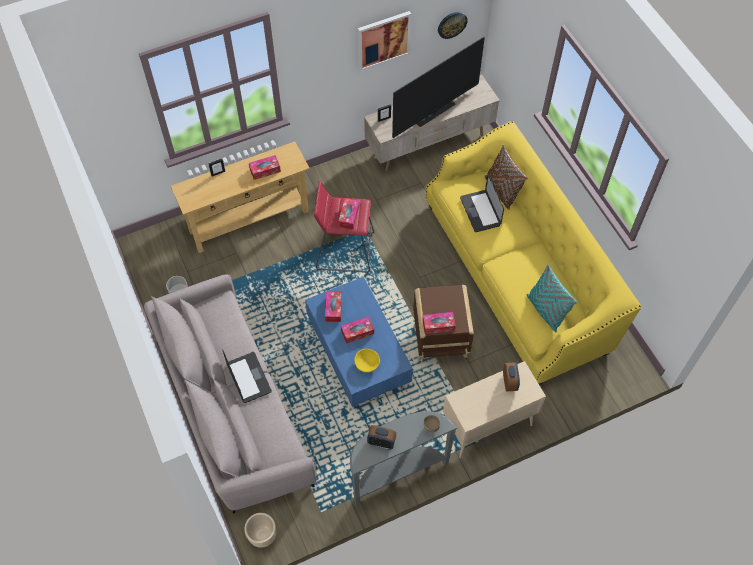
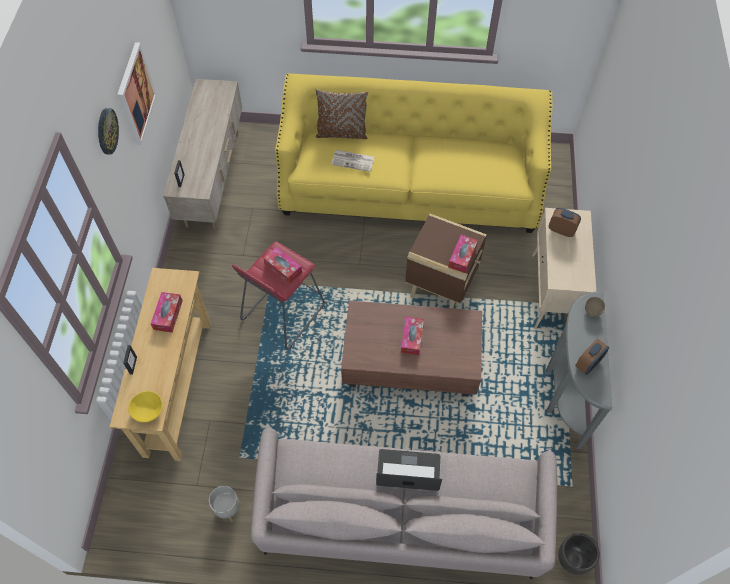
camera: 60 degrees left, 0 degrees up
(262, 535) = (572, 559): beige planter -> black planter
(333, 308) = (370, 346): tissue box -> none
(358, 351) = (409, 360): blue coffee table -> brown coffee table
(367, 364) = (454, 348): yellow bowl -> yellow bowl (148, 410)
(435, 113) = (210, 136): television -> none
(452, 24) = (160, 37): wall clock -> wall clock (107, 131)
(480, 211) = (353, 160): laptop -> newspaper
(546, 310) = (494, 168): turquoise pillow -> none

